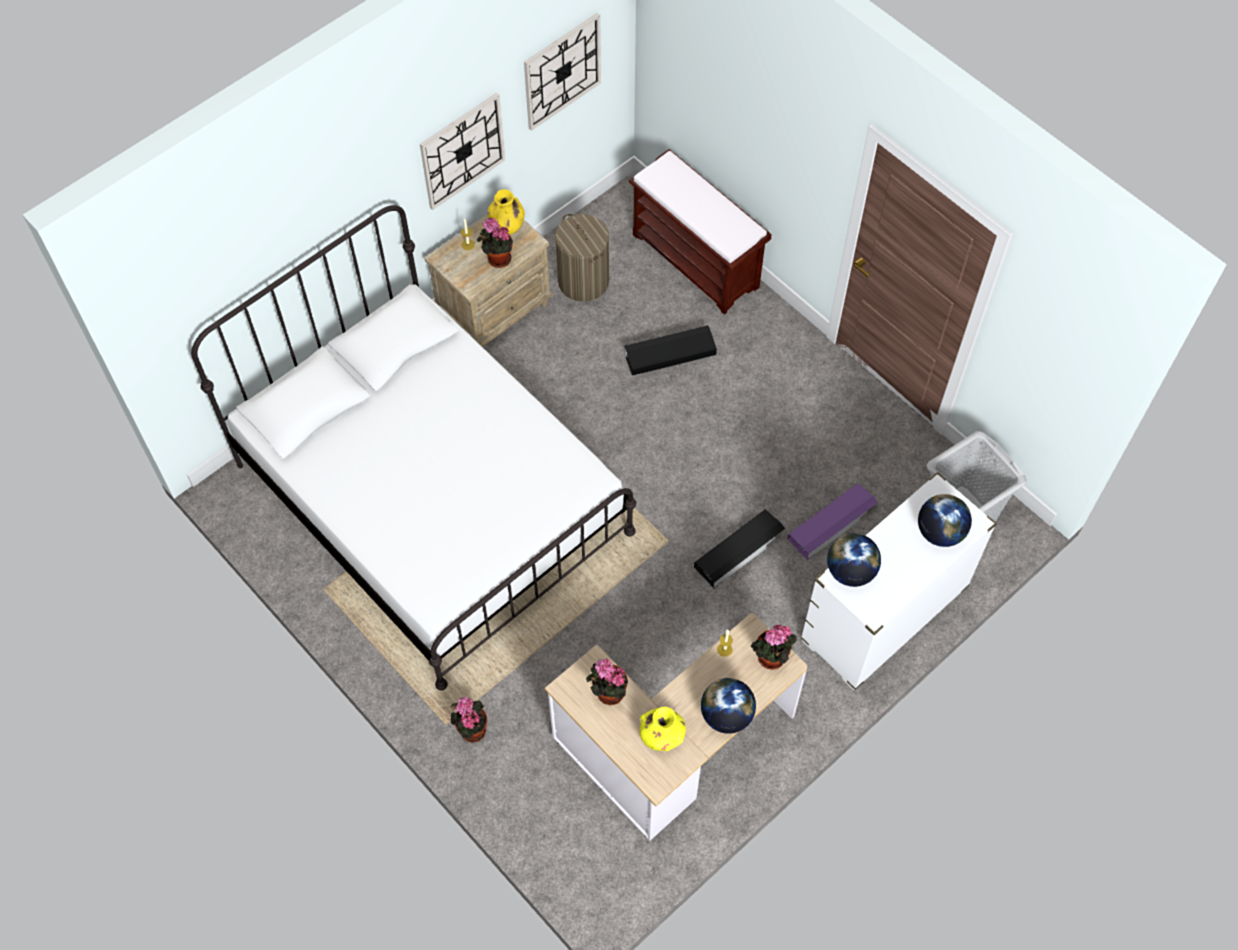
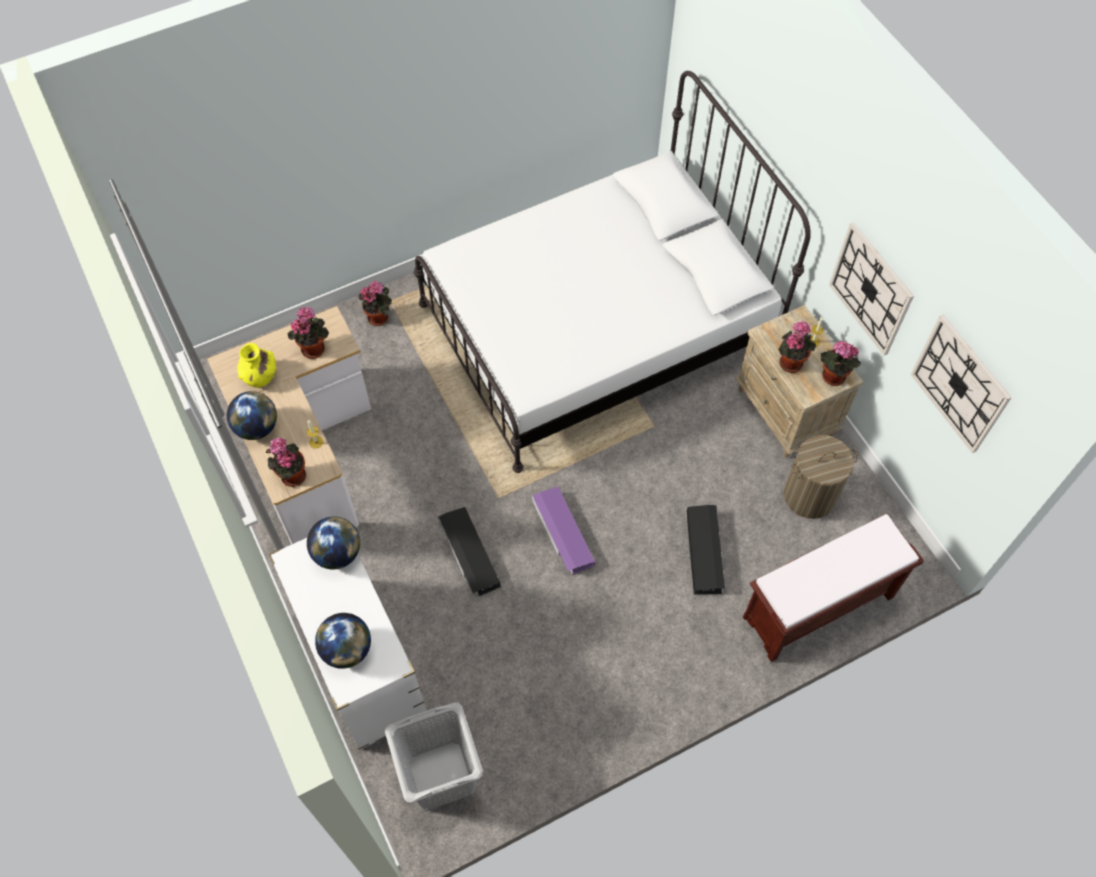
camera: 105 degrees right, 0 degrees up
(507, 225) = (832, 378): yellow vase -> potted plant
(832, 524) = (471, 646): purple storage box -> purple storage box (562, 533)

